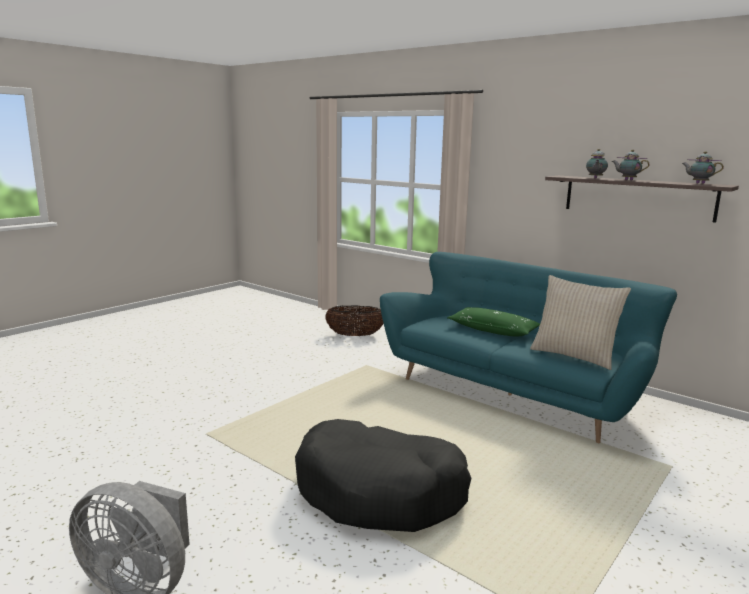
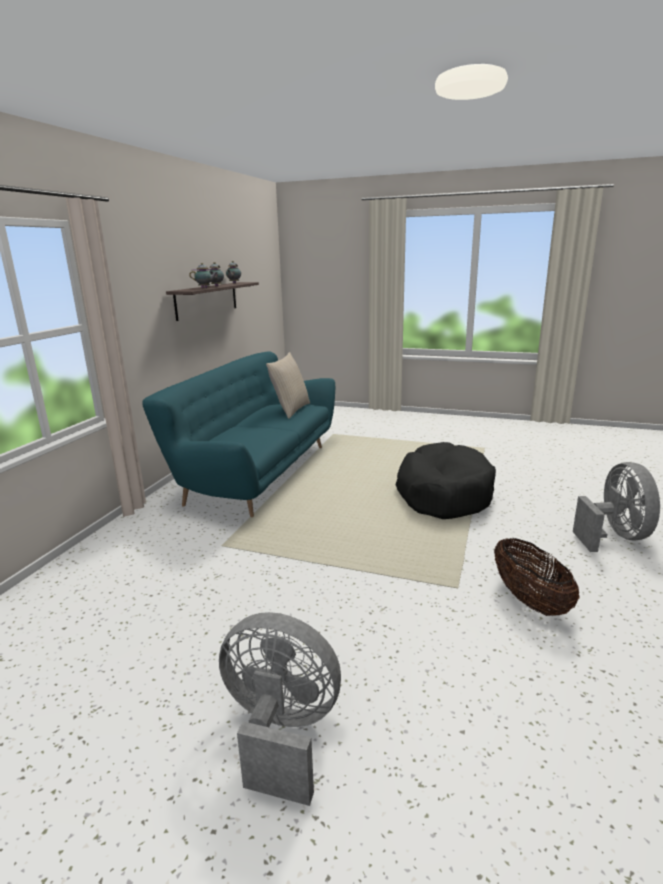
camera: 110 degrees left, 5 degrees up
(180, 361) = (280, 733): none -> grey fan
(355, 335) = (101, 581): basket -> basket (529, 600)
(493, 330) = (246, 432): green pillow -> none

